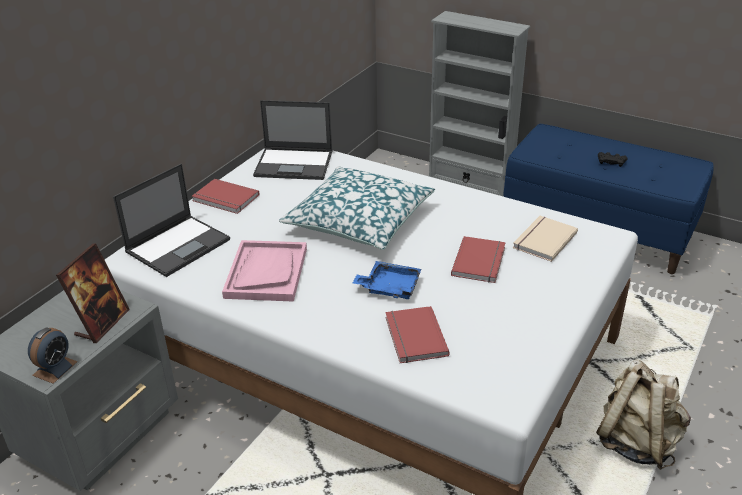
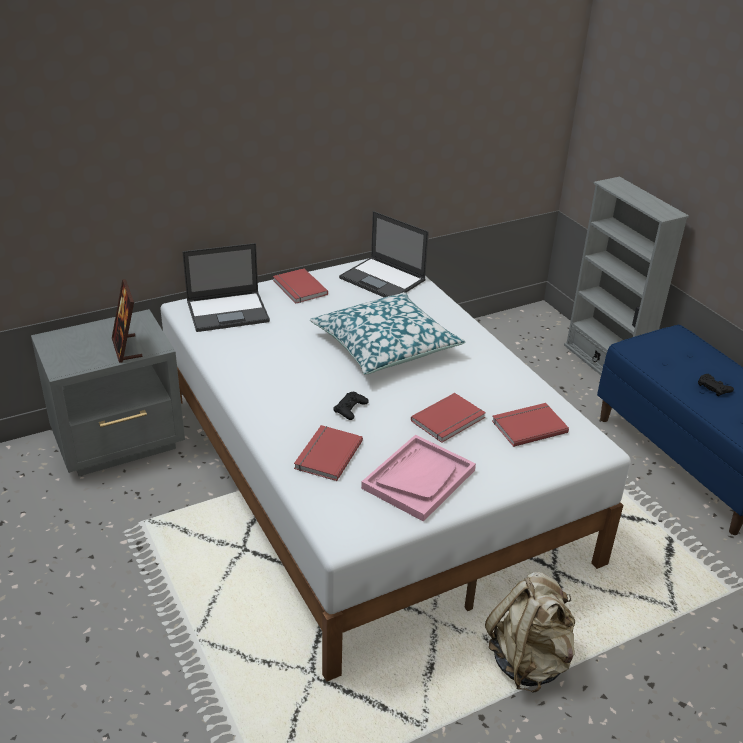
camera: 30 degrees right, 0 degrees up
(55, 368) = (69, 366): alarm clock -> none
(102, 323) = (127, 348): picture frame -> picture frame turned 105 degrees clockwise
(266, 272) = (269, 358): pink tray -> pink tray (418, 479)
(389, 287) = (350, 409): blue tray -> black game controller
(543, 240) = (528, 426): beige book -> red book

